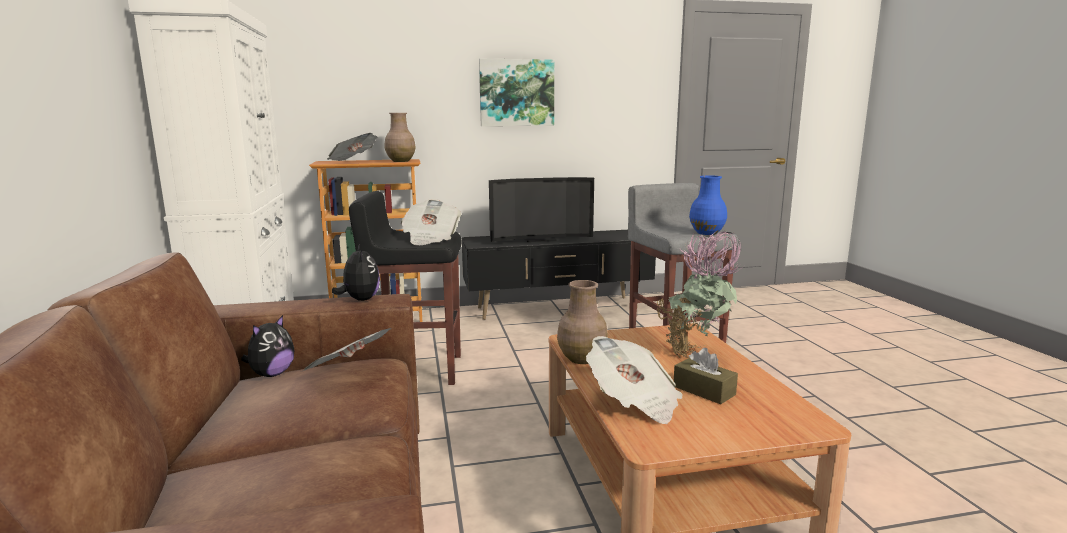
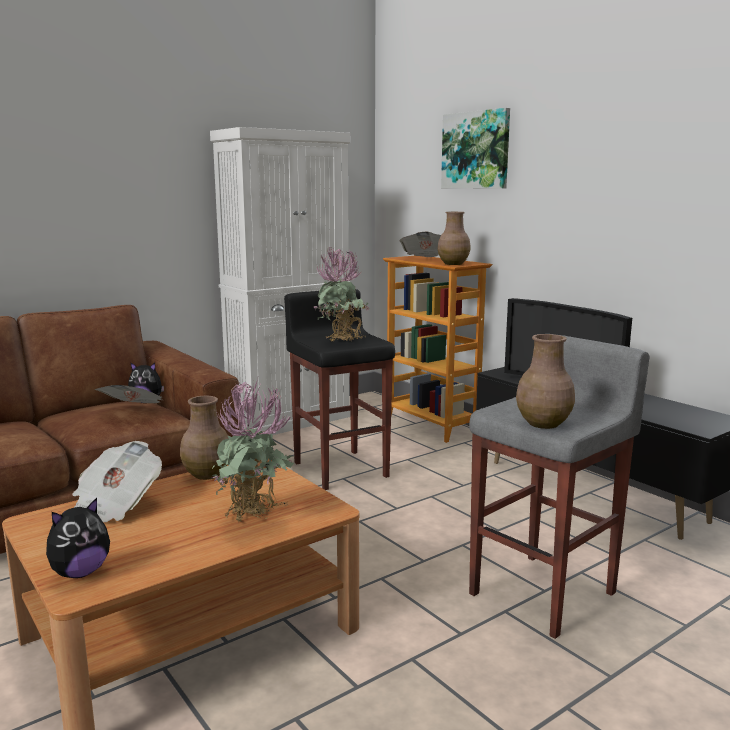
camera: 65 degrees right, 0 degrees up
(360, 300) = (201, 369): plush toy -> plush toy (80, 572)
(430, 239) = (342, 342): newspaper -> potted plant
(516, 93) = (600, 190): picture -> picture (476, 150)
(704, 390) = (149, 533): brown tissue box -> none
(707, 233) = (543, 424): blue vase -> brown vase

